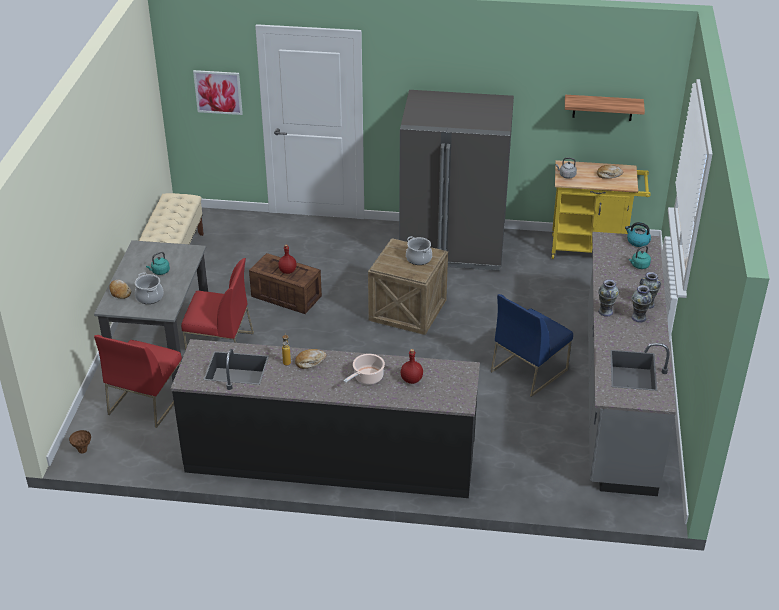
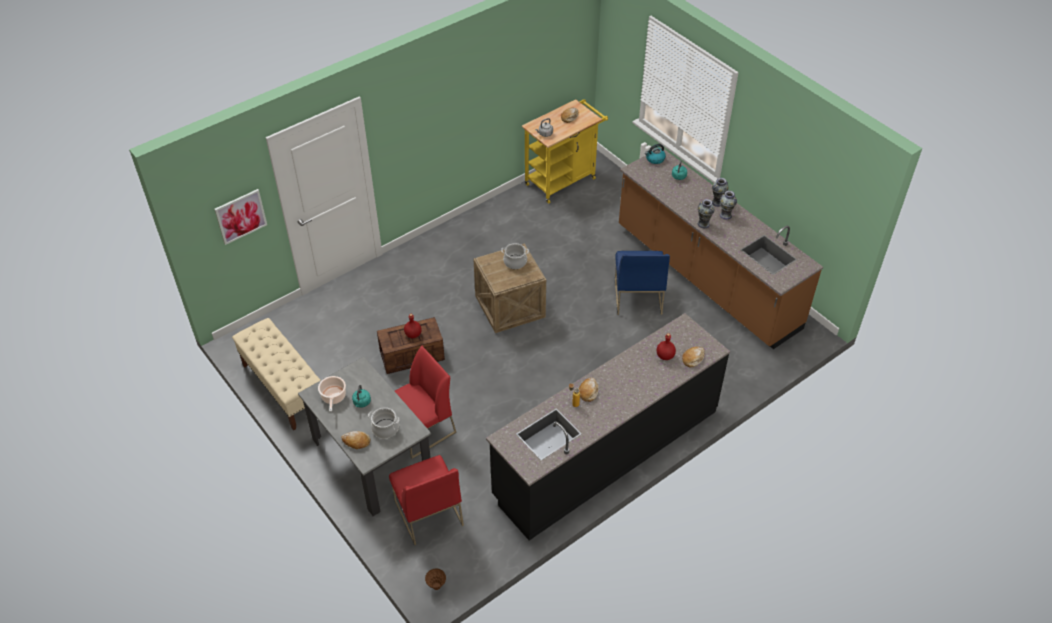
camera: 45 degrees left, 10 degrees up
(367, 378) = (638, 375): cooking pot -> cooking pot (333, 397)
(432, 397) = (693, 358): none -> bread
(453, 247) = (474, 237): grey fridge -> none
(602, 107) = (548, 67): shelf -> none
(617, 396) = (706, 278): grey counter -> brown counter

